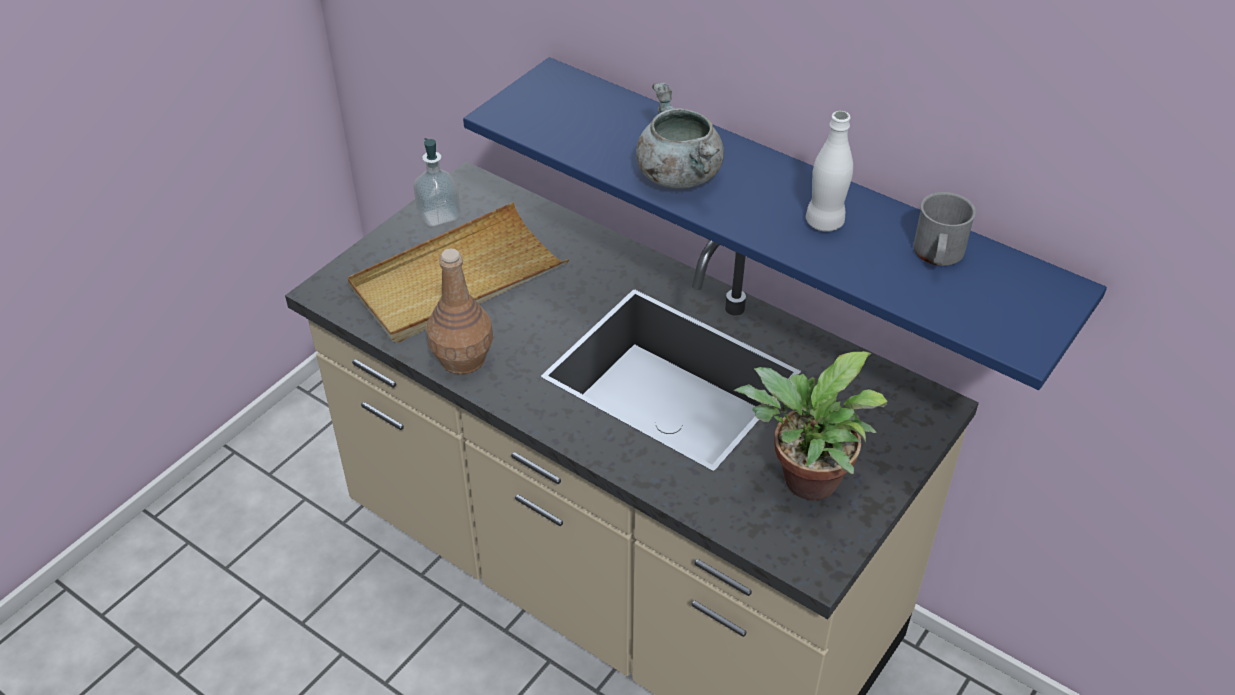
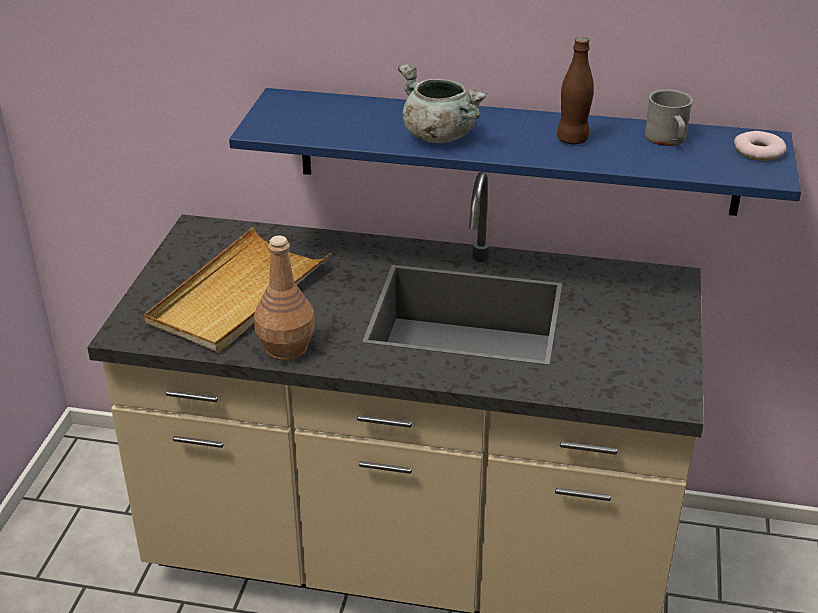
camera: 25 degrees left, 10 degrees down
(439, 215) = (187, 256): soap dispenser -> none
(804, 483) = (621, 352): potted plant -> none
(824, 222) = (572, 139): white bottle -> brown bottle
(1037, 305) = (758, 151): none -> donut

